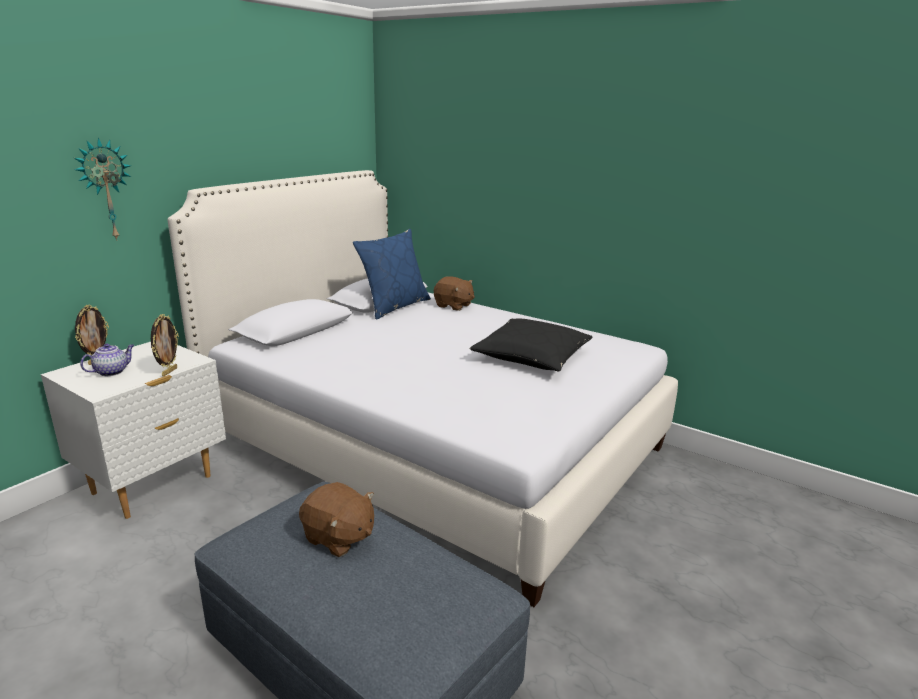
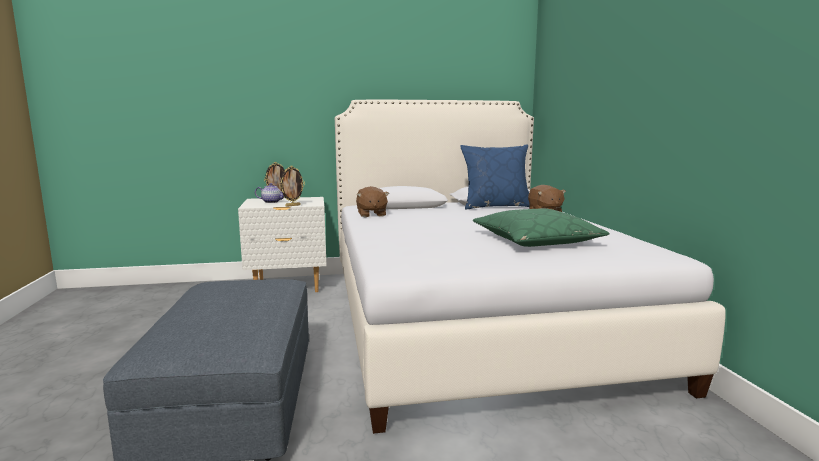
camera: 45 degrees right, 10 degrees down
(105, 190) = (303, 96): wall clock -> none
(338, 538) = (245, 296): brown plush toy -> brown plush toy (371, 214)
(532, 356) = (536, 241): black pillow -> green pillow

